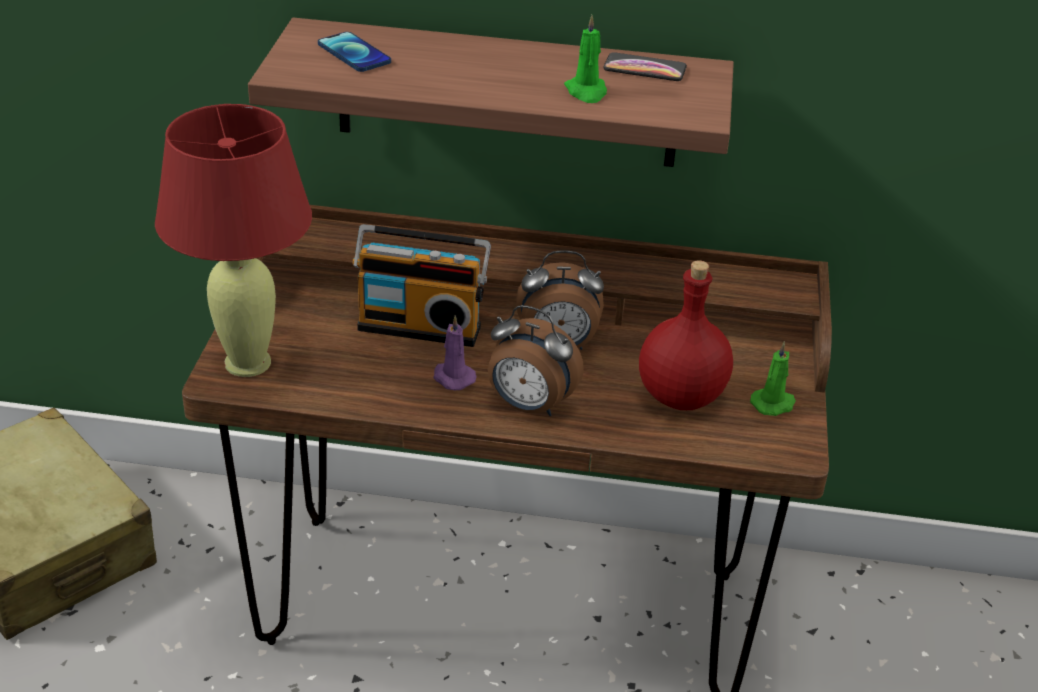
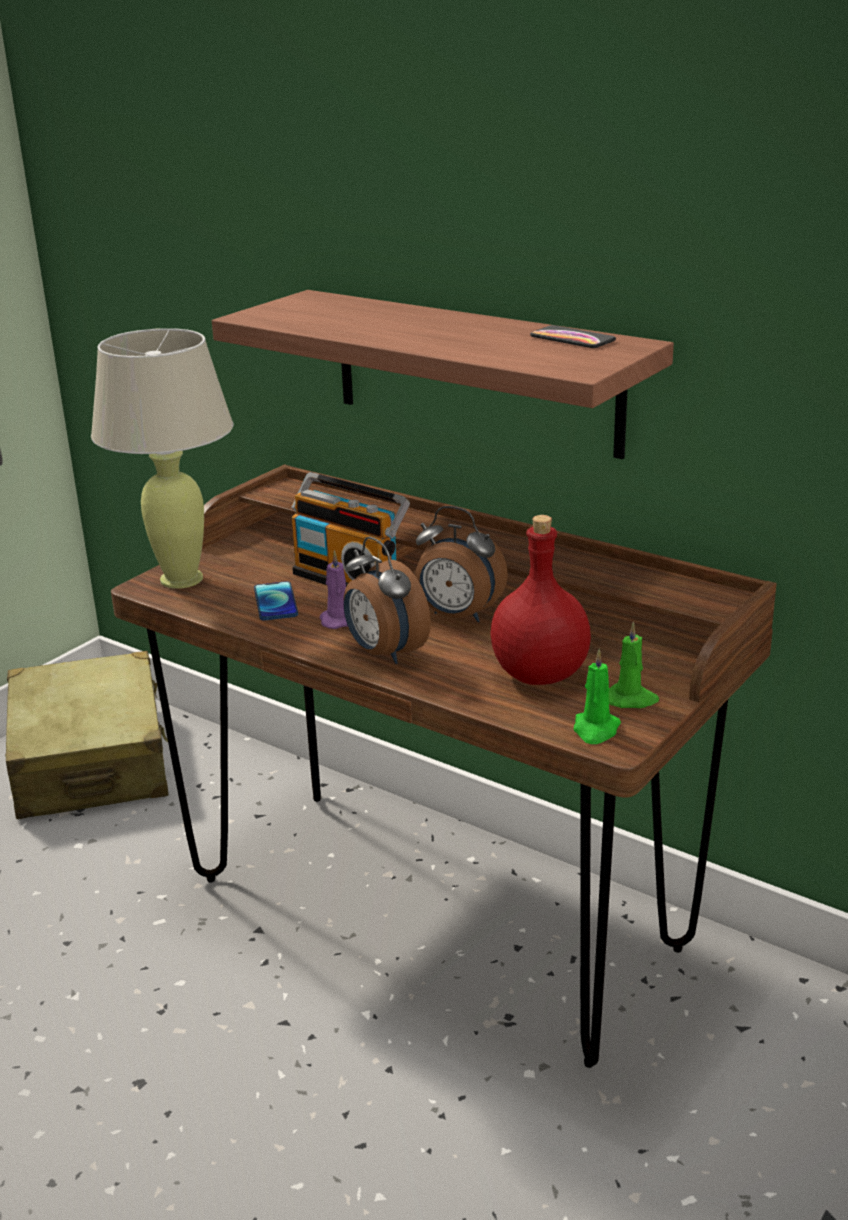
camera: 30 degrees right, 10 degrees down
(248, 363) = (182, 579): red table lamp -> beige table lamp
(354, 53) = (322, 310): phone -> phone (275, 602)
(586, 92) = (491, 347): green candle -> green candle (595, 730)

